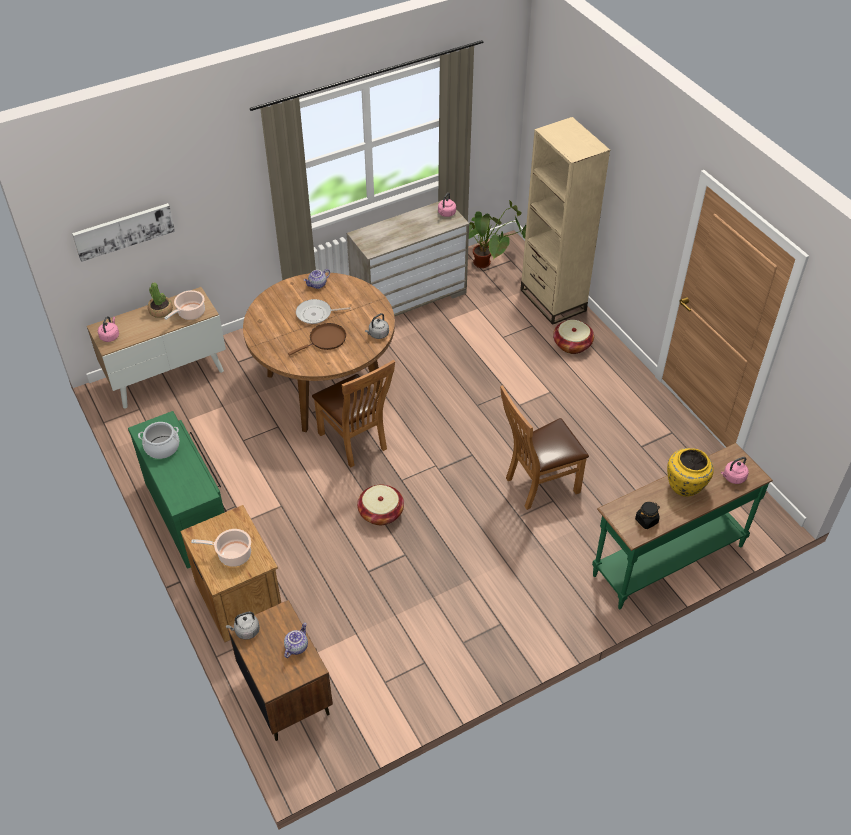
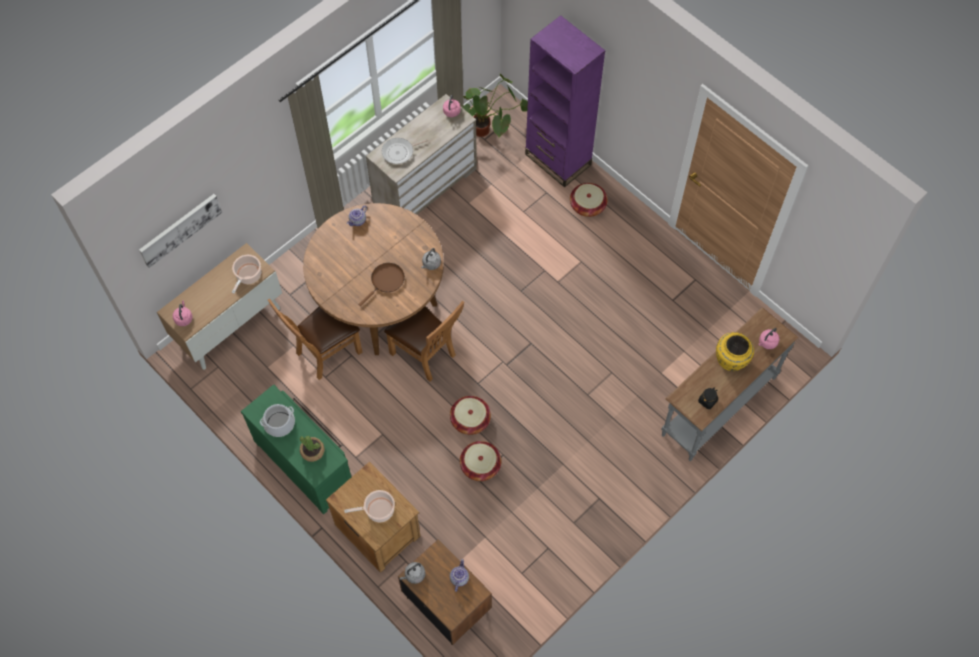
camera: 15 degrees left, 15 degrees up
(161, 310) = (219, 279): potted plant -> potted plant (312, 451)
(316, 314) = (368, 254): frying pan -> frying pan (399, 152)
(376, 559) = (480, 465): none -> basket
(537, 485) = (595, 360): brown chair -> brown chair (324, 353)
(552, 300) = (558, 159): beige bookcase -> purple bookcase
(667, 559) = (717, 405): green console table -> grey console table

